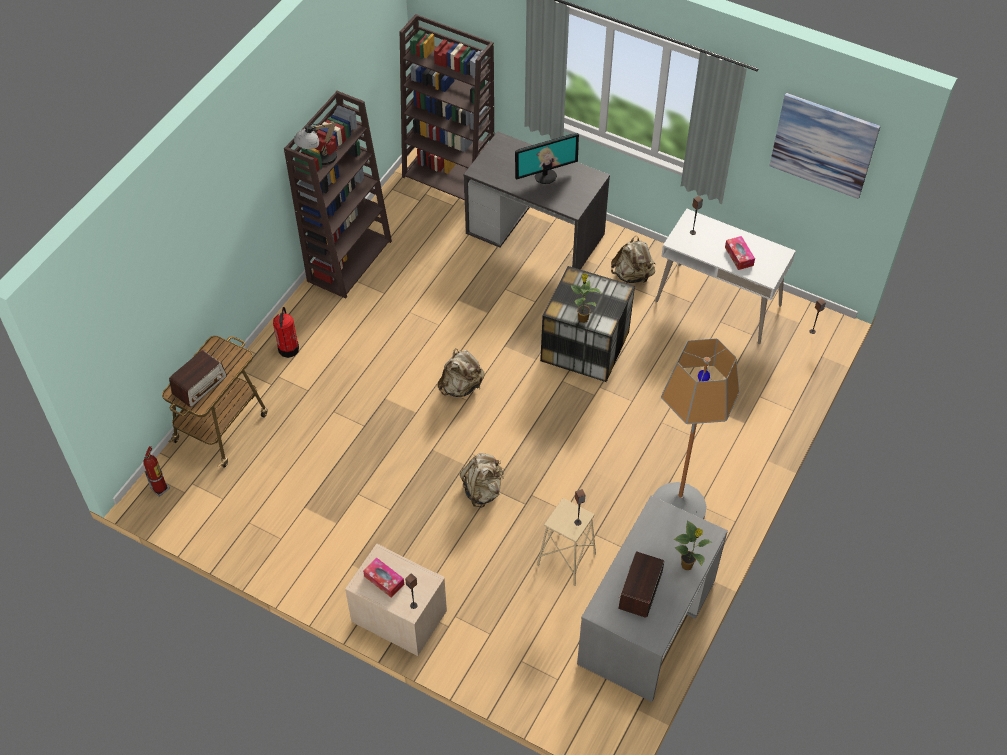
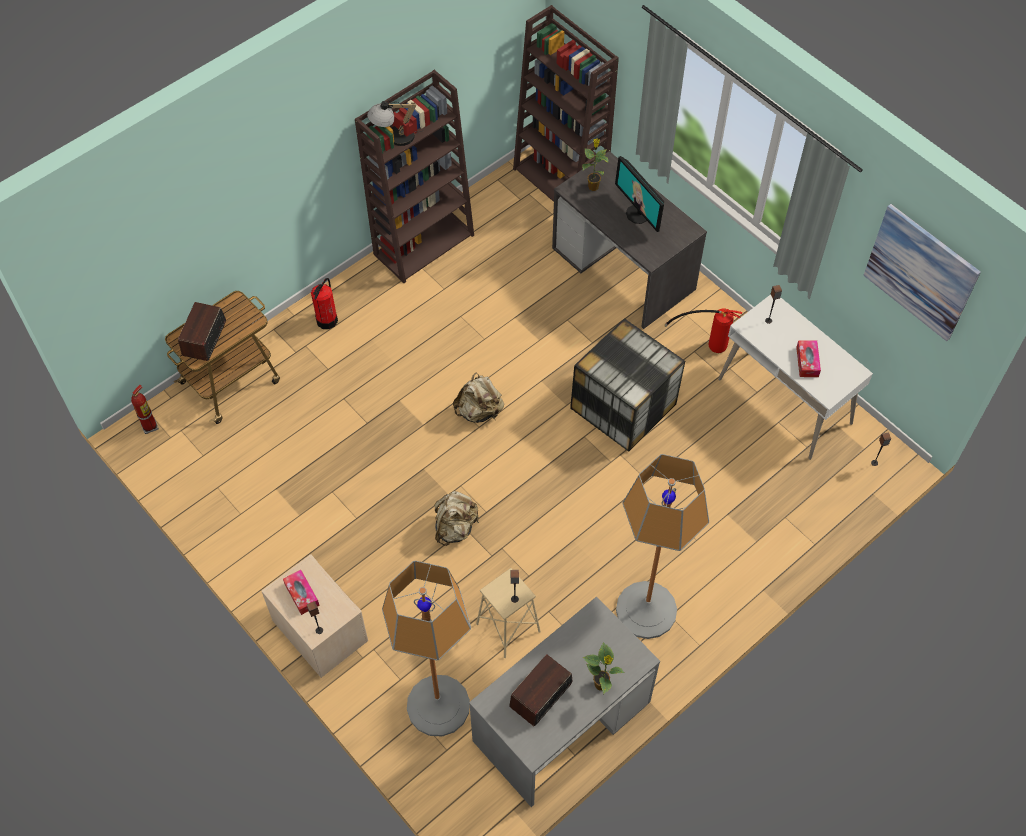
camera: 20 degrees right, 5 degrees up
(200, 385) = (204, 338): radio -> radio turned 135 degrees clockwise
(533, 645) = (438, 706): none -> floor lamp
(545, 176) = (638, 214): monitor -> monitor turned 60 degrees clockwise
(582, 318) = (614, 380): potted plant -> potted plant (593, 186)
(632, 275) = (706, 343): beige backpack -> fire extinguisher

